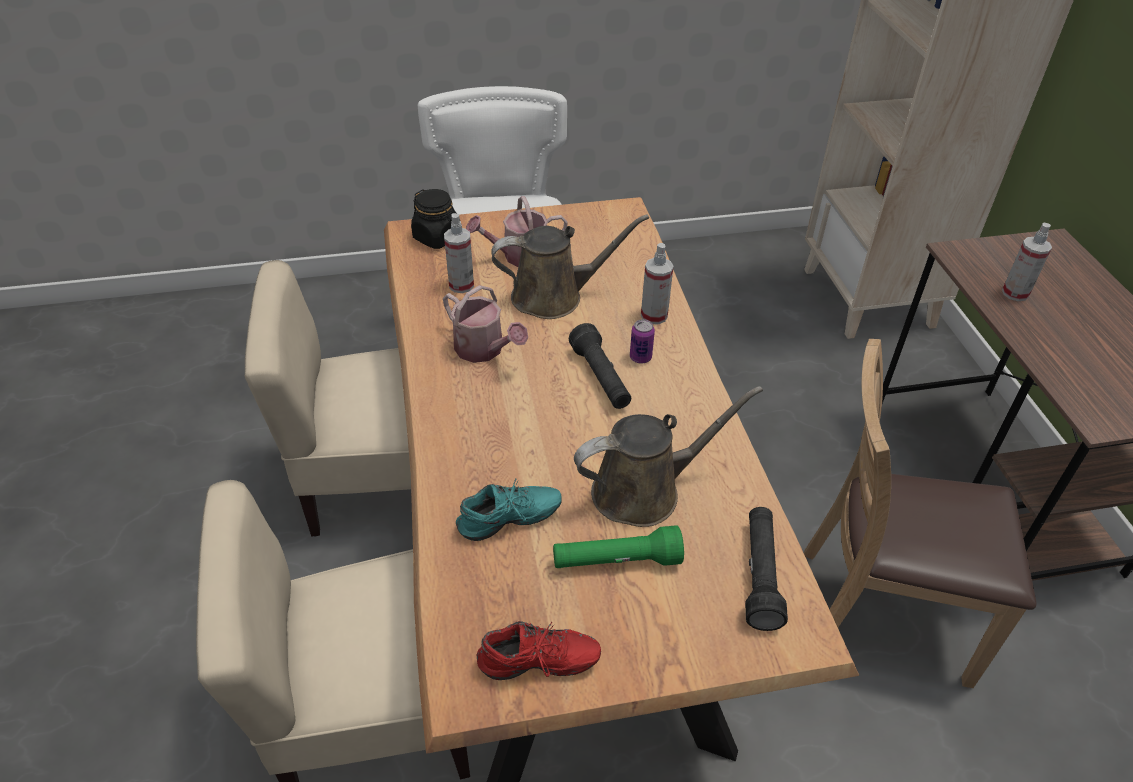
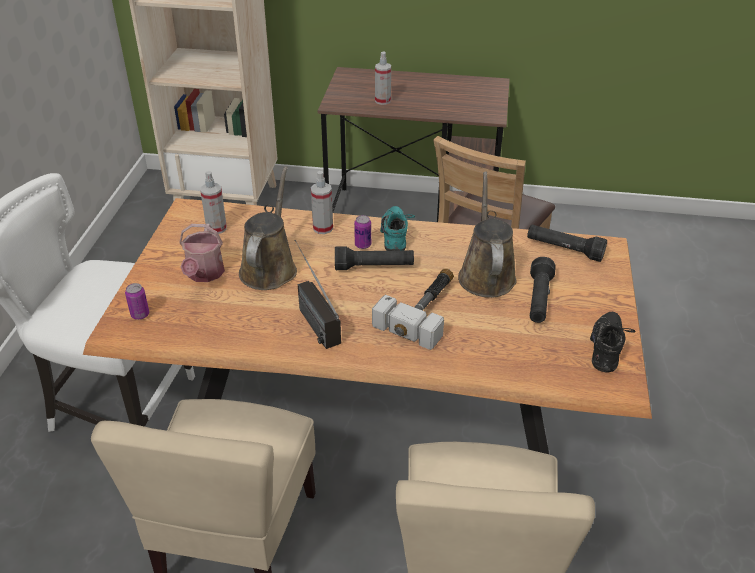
camera: 70 degrees left, 5 degrees down
(437, 237) = (140, 315): black jar -> can
(461, 285) = (220, 313): spray bottle -> spray bottle (216, 228)
(484, 350) = (310, 316): watering can -> radio
(510, 523) = (492, 338): turquoise shoe -> turquoise shoe (397, 236)
(537, 443) = (424, 310): none -> hammer
(538, 666) = (608, 349): red shoe -> black shoe
(616, 561) = (539, 300): green flashlight -> black flashlight

